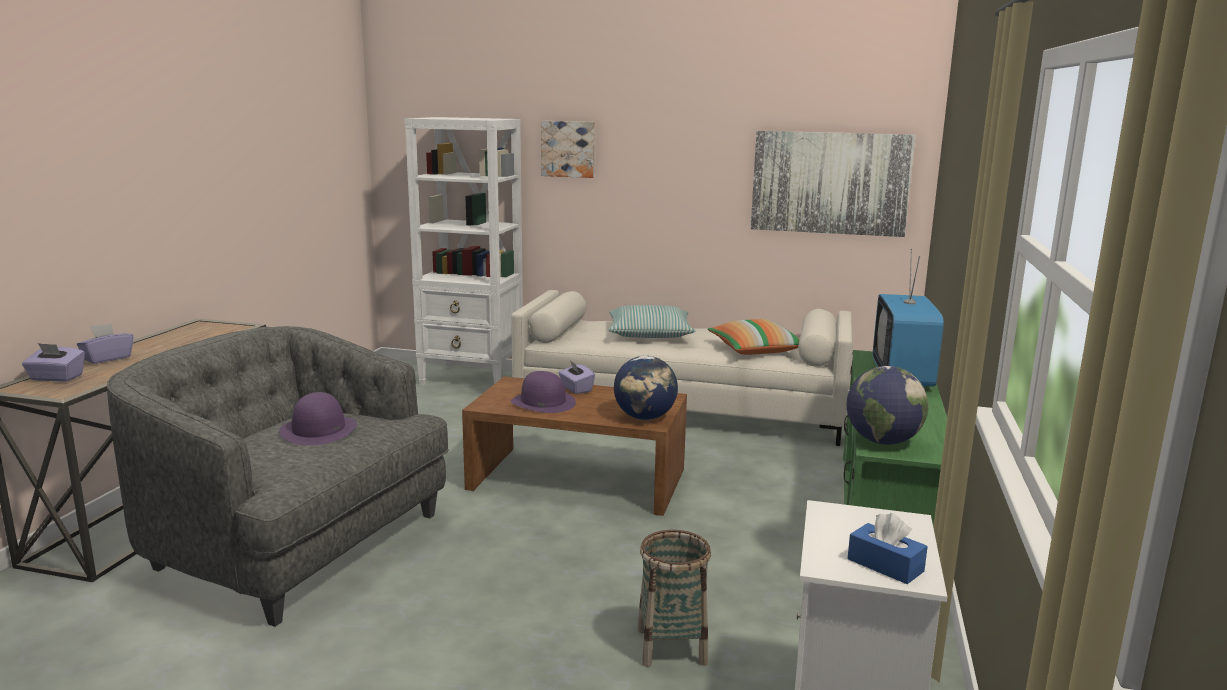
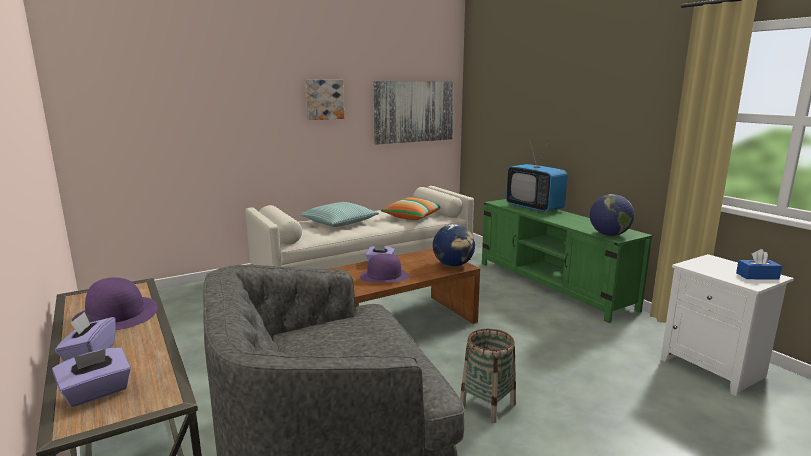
camera: 45 degrees left, 0 degrees up
(319, 430) = (345, 341): purple hat -> purple hat (116, 314)
(472, 379) = (198, 292): white bookcase -> none
(568, 149) = (247, 98): picture -> picture (324, 99)
(672, 646) = (611, 377): basket -> basket (487, 405)

